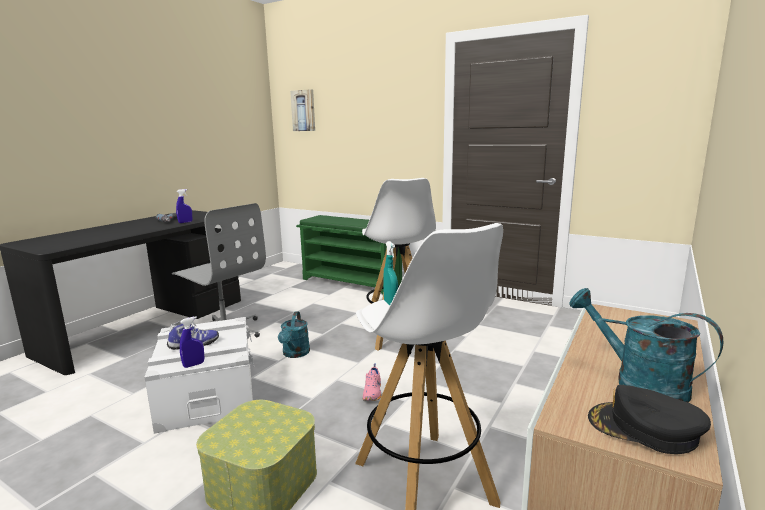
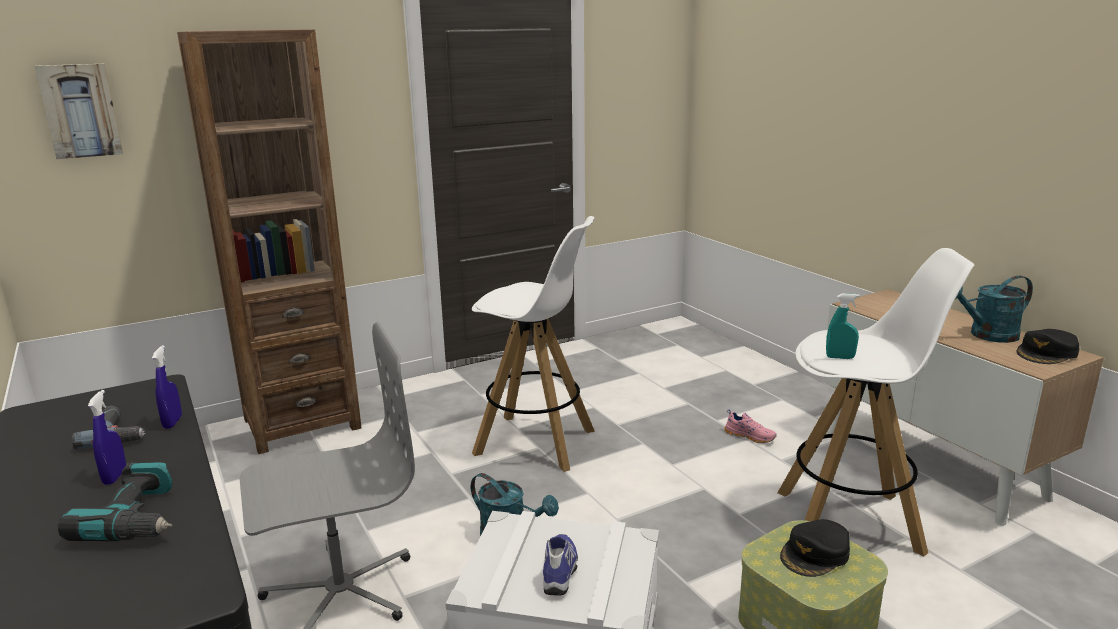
camera: 60 degrees left, 5 degrees up
(105, 234) = (138, 519): none -> power drill
(194, 365) = (637, 578): blue spray bottle -> blue spray bottle (115, 476)
(266, 429) = (815, 554): none -> black cap
(352, 281) = (302, 423): green shoe rack -> brown bookcase
(373, 392) = (671, 503): pink shoe -> pink shoe (750, 436)

